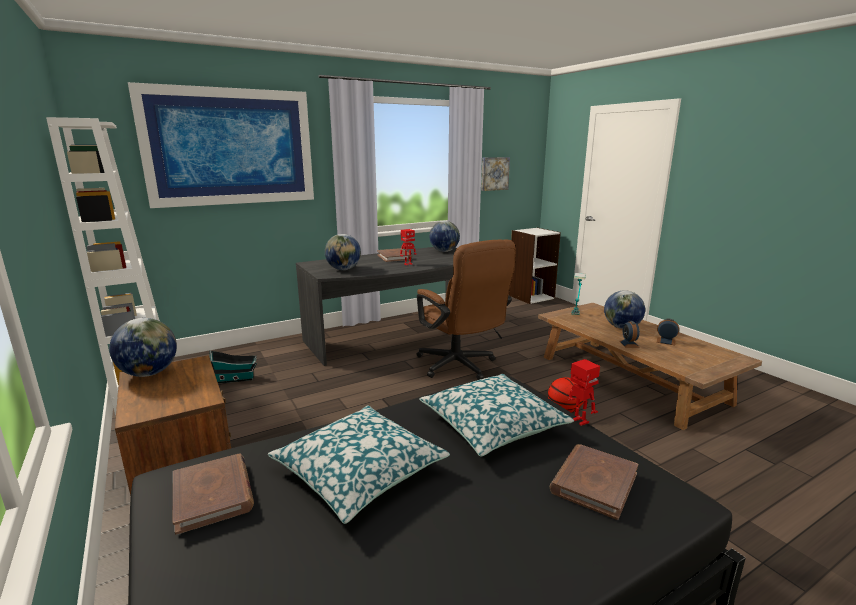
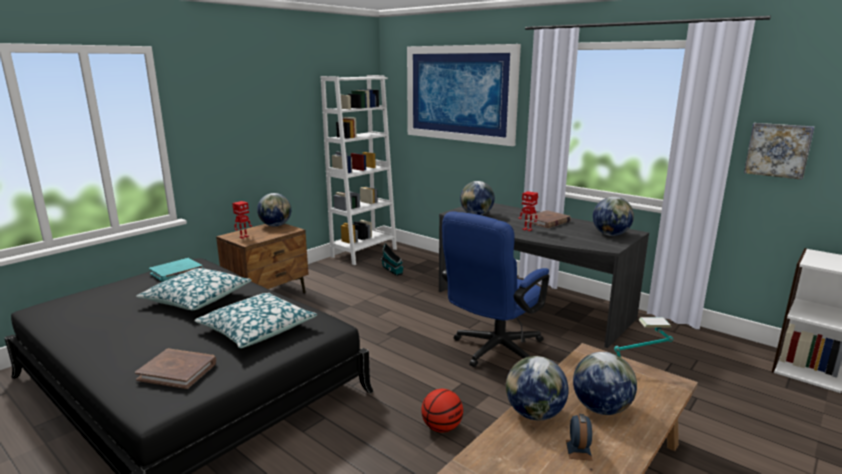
camera: 70 degrees right, 0 degrees up
(213, 495) = (177, 272): brown book -> turquoise book
(460, 367) = (493, 351): brown office chair -> blue office chair
(579, 421) = (268, 364): toy robot -> toy robot (244, 237)
(629, 344) = (534, 414): alarm clock -> globe

